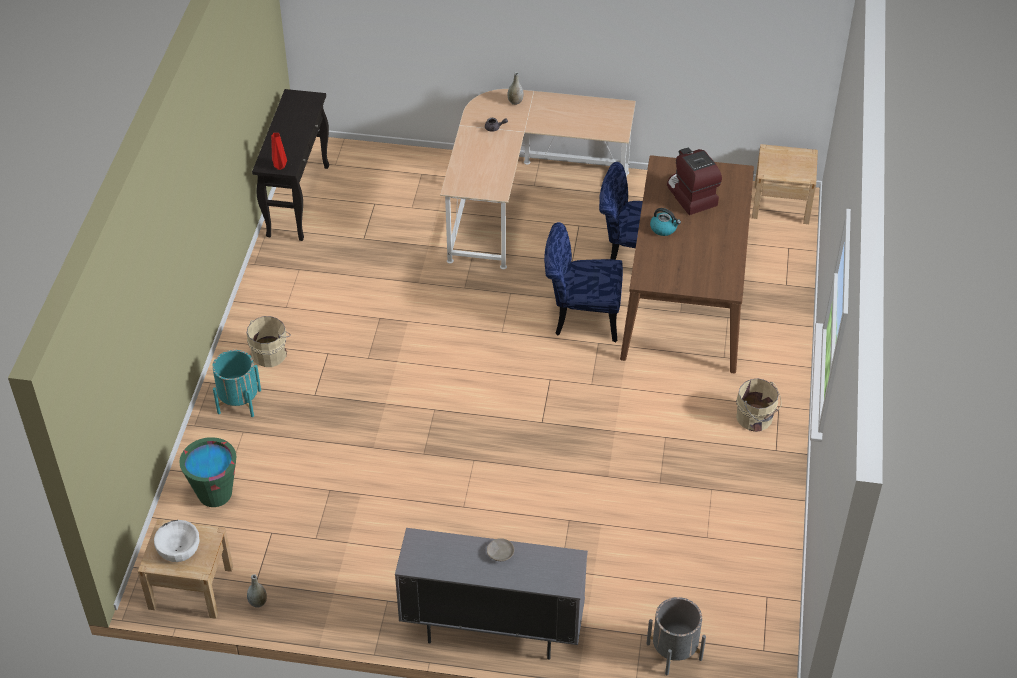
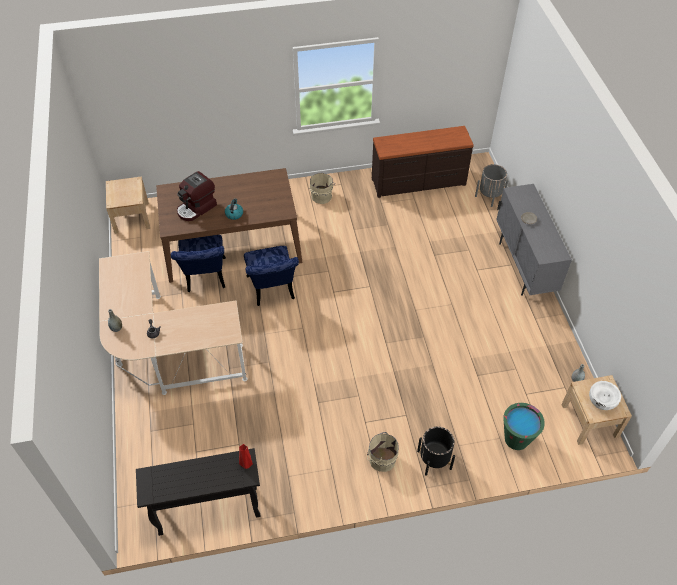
camera: 110 degrees left, 5 degrees up
(239, 401) = (434, 460): turquoise planter -> black planter
(744, 558) = (419, 182): none -> brown dresser

